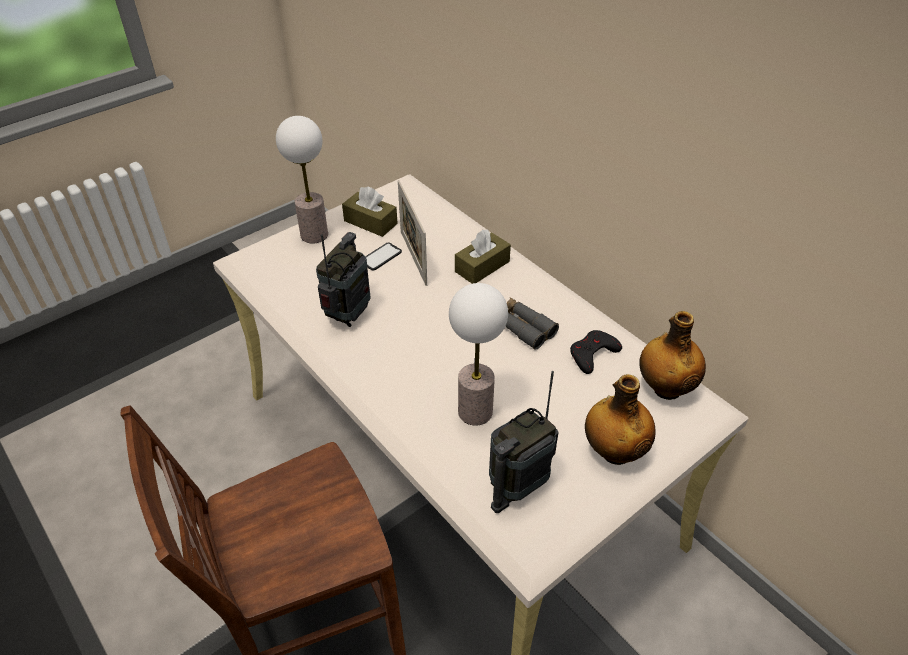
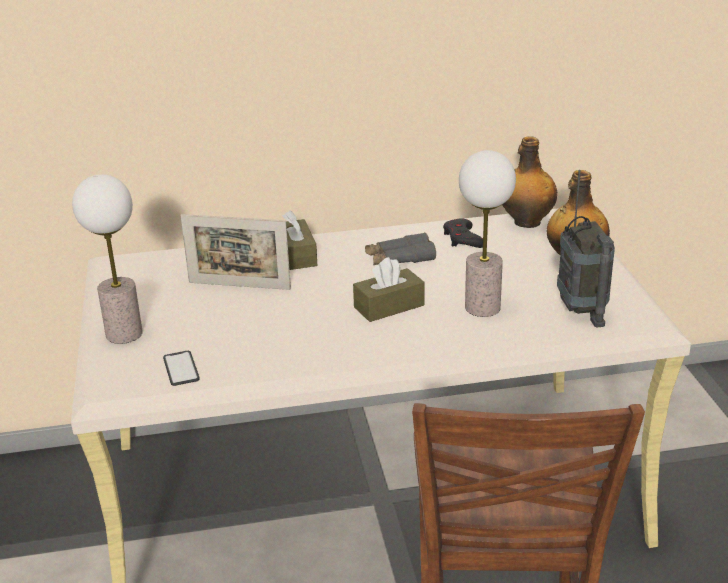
camera: 60 degrees left, 15 degrees down
(348, 315) = (285, 342): radio -> none
(370, 222) = (149, 295): brown tissue box -> brown tissue box (389, 306)
(381, 257) = (215, 303): phone -> phone (181, 369)

